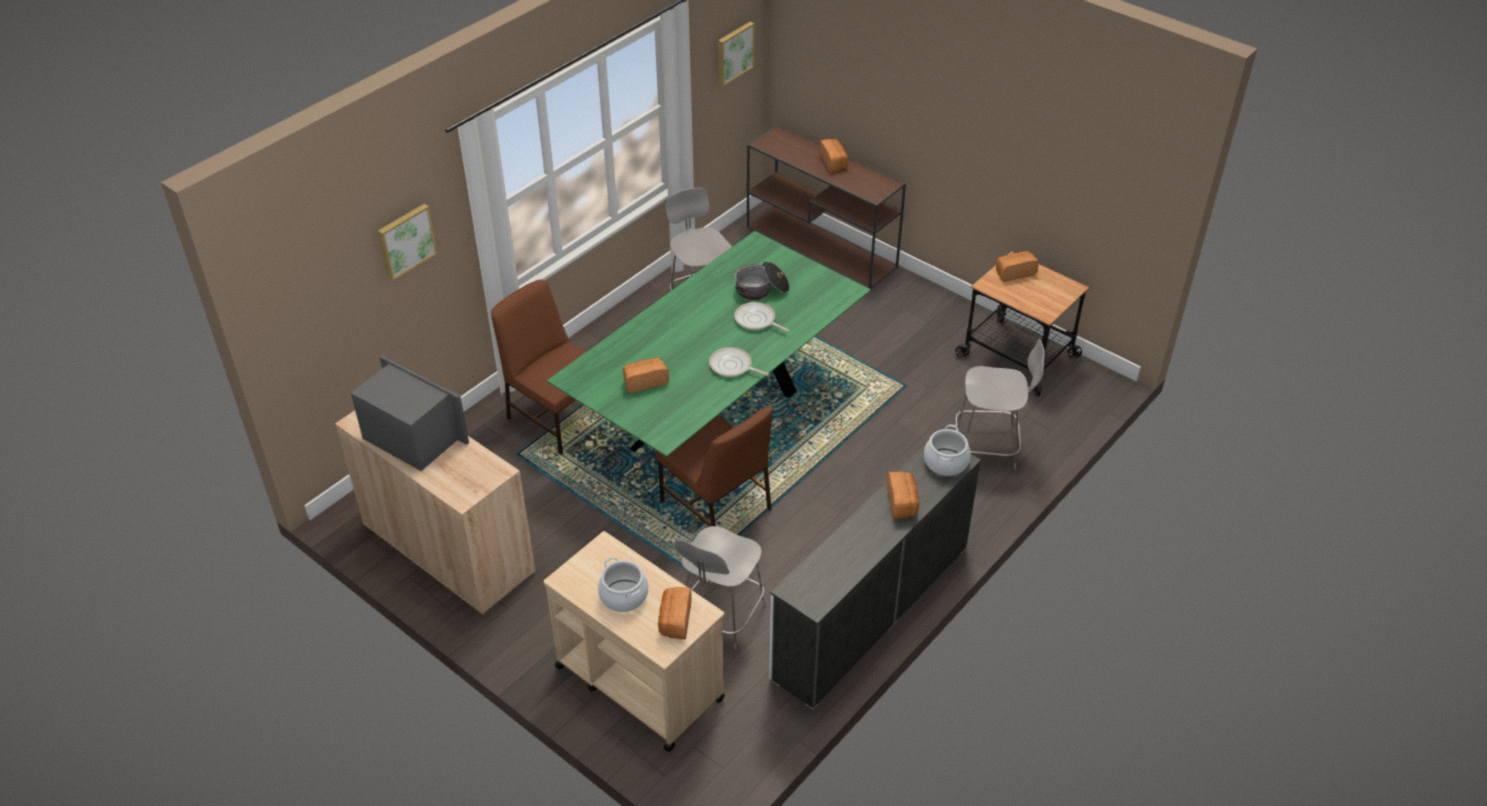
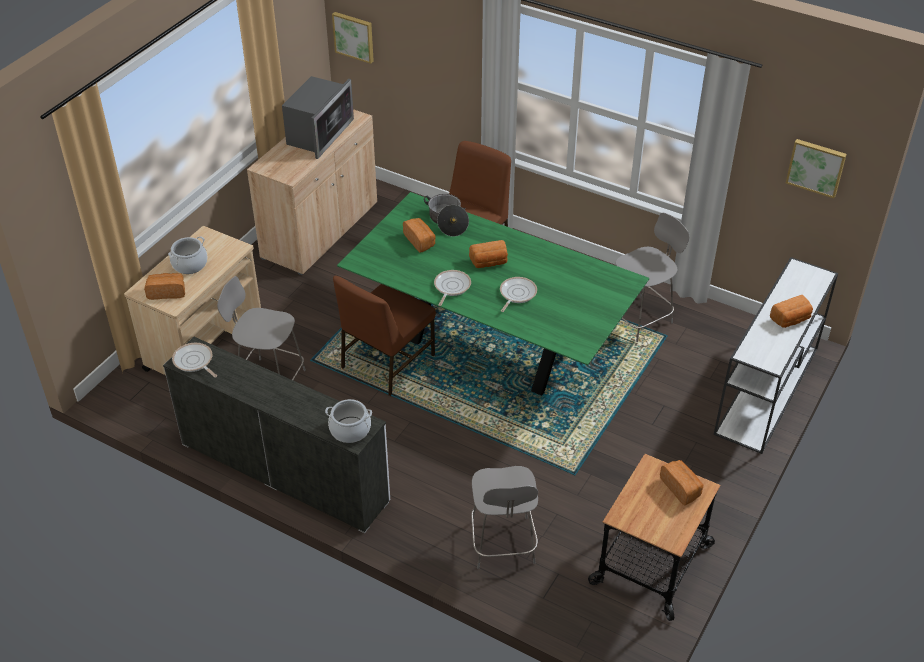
camera: 80 degrees right, 0 degrees up
(405, 240) = (440, 43): picture -> picture (354, 36)
(761, 289) = (561, 292): cooking pot -> cooking pot (447, 221)
(817, 591) = (194, 361): none -> frying pan
(822, 247) = (766, 391): brown console table -> white console table
(902, 502) = (296, 404): bread -> bread (489, 262)

